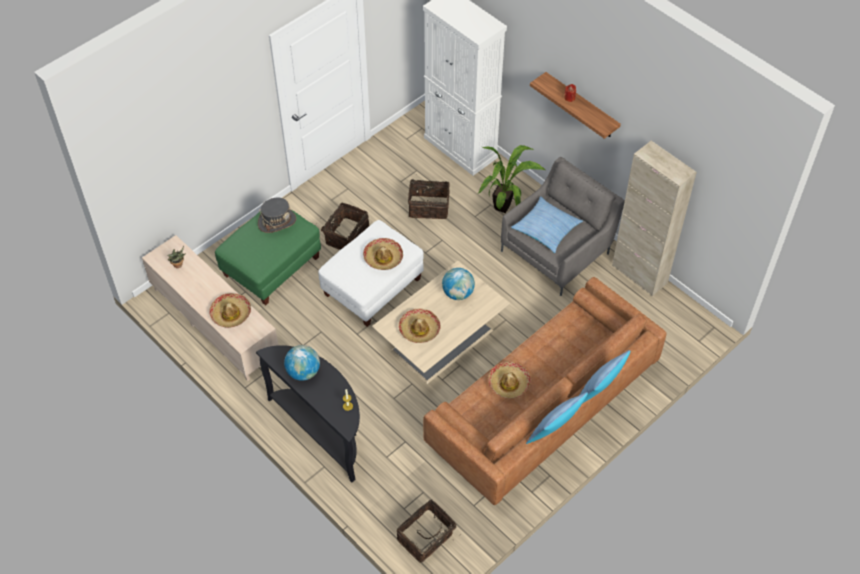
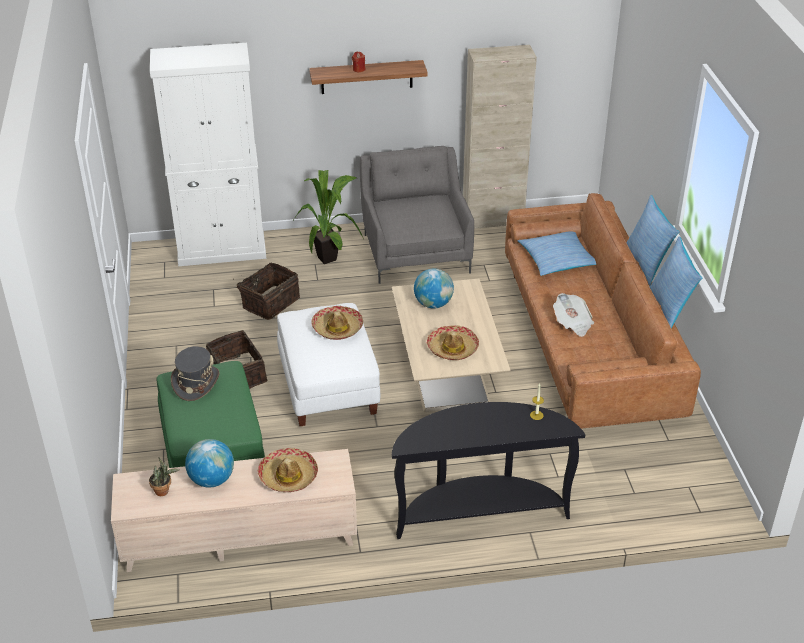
camera: 55 degrees left, 15 degrees down
(303, 372) = (458, 429): globe -> globe (212, 479)
(426, 538) = (683, 493): basket -> none
(509, 383) = (572, 323): hat -> newspaper
(546, 229) = (413, 219): pillow -> pillow (557, 259)

